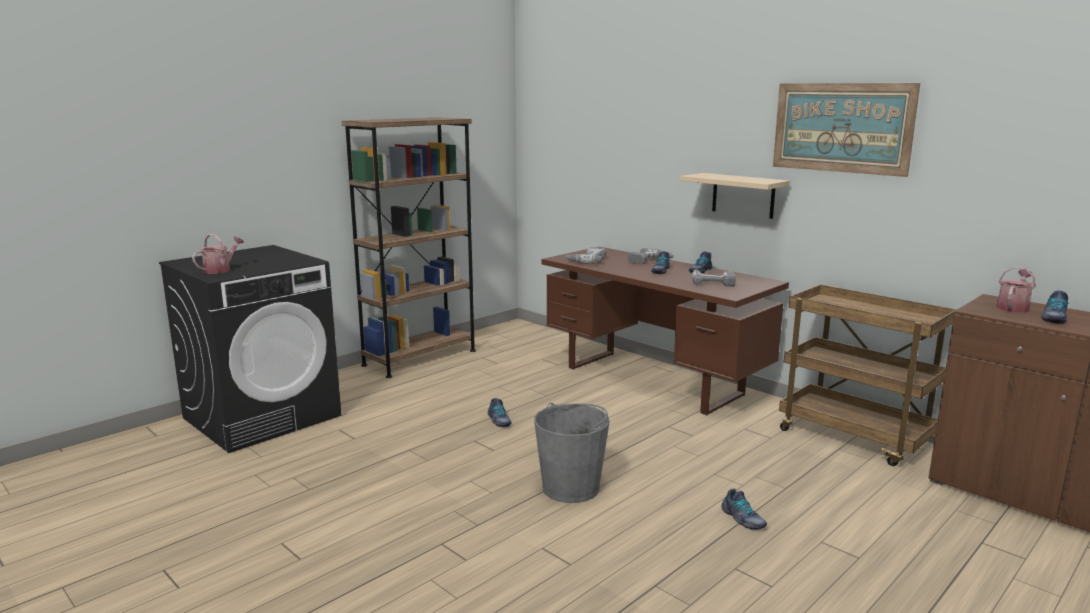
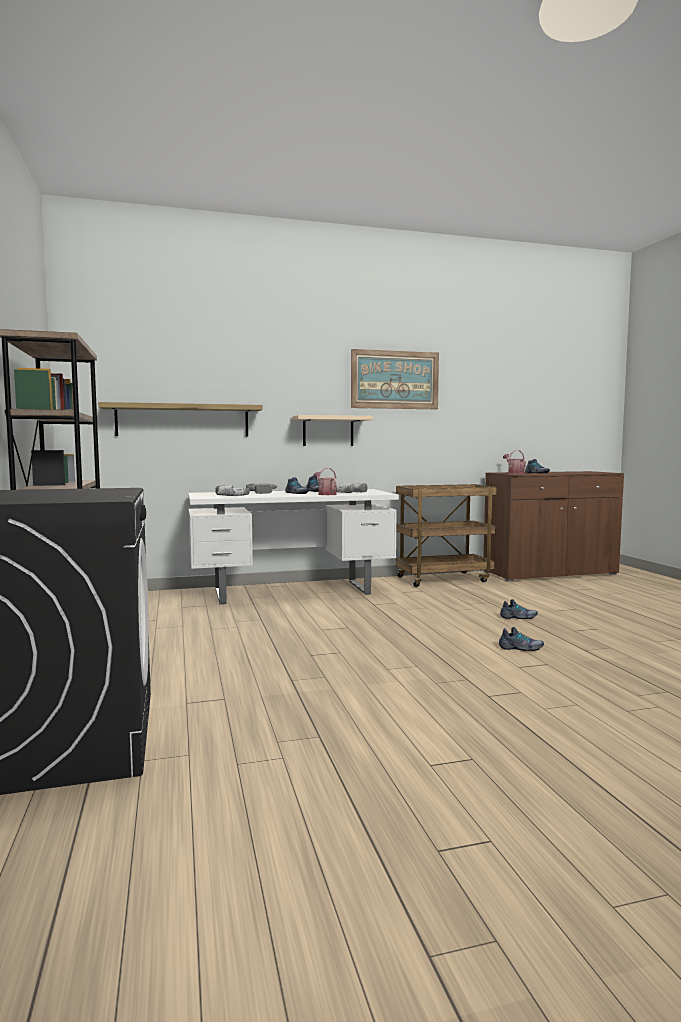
camera: 60 degrees left, 10 degrees down
(220, 270) = (68, 498): watering can -> watering can (325, 494)
(499, 420) = (284, 641): shoe -> shoe (521, 648)
(571, 487) = (436, 643): grey bucket -> none
(602, 169) = (183, 420): none -> shelf
(654, 381) = (292, 592): brown desk -> white desk

